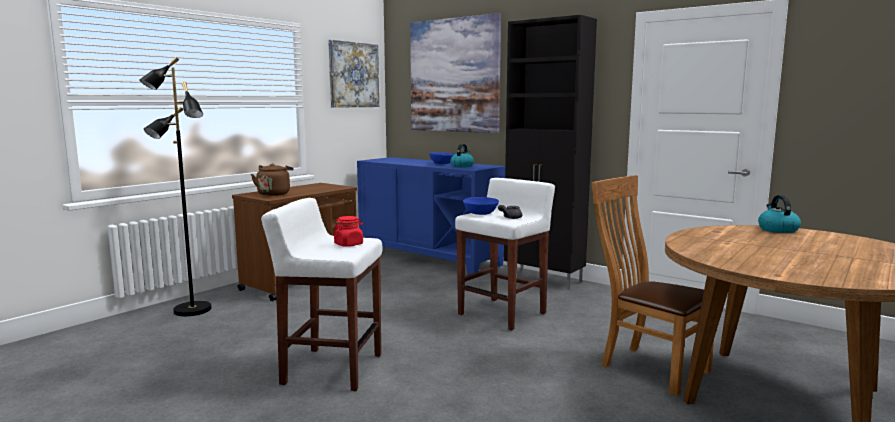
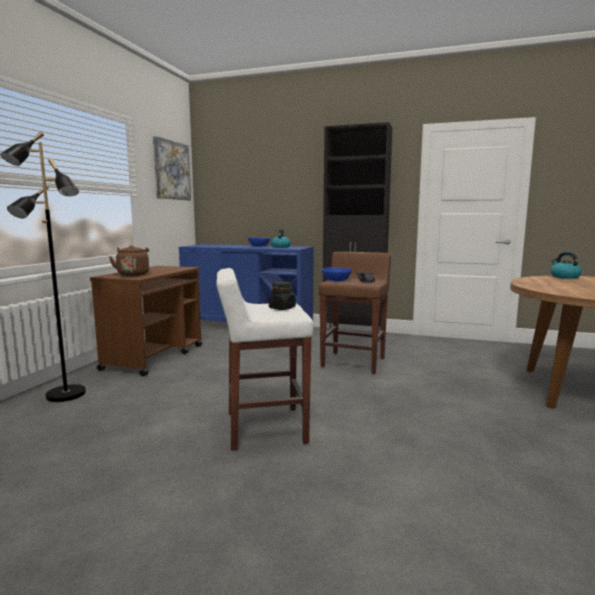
camera: 20 degrees left, 0 degrees up
(349, 244) = (282, 308): red jar -> black jar
(454, 75) = (263, 173): picture -> none
(503, 313) = (353, 362): white stool -> brown stool
(648, 367) = (497, 386): brown chair -> none

